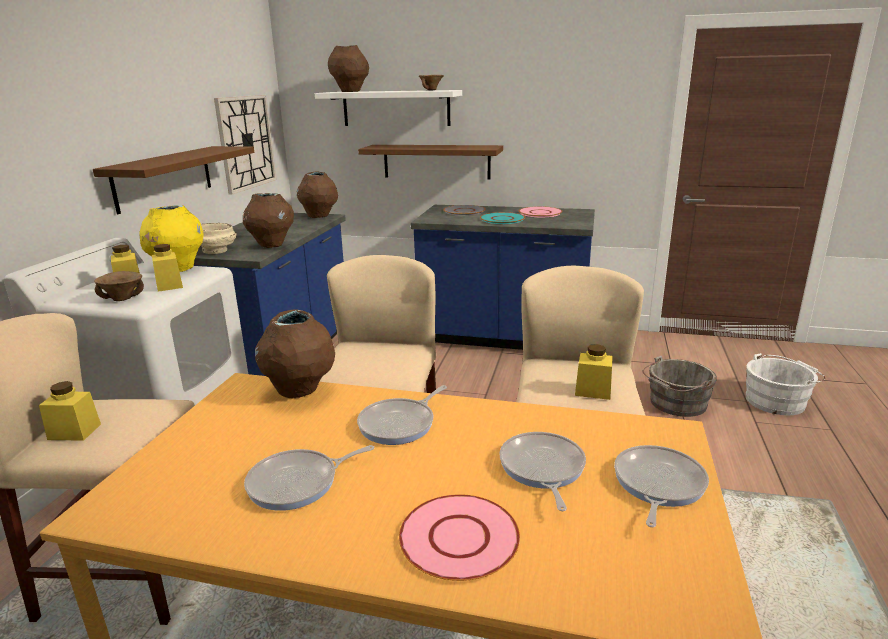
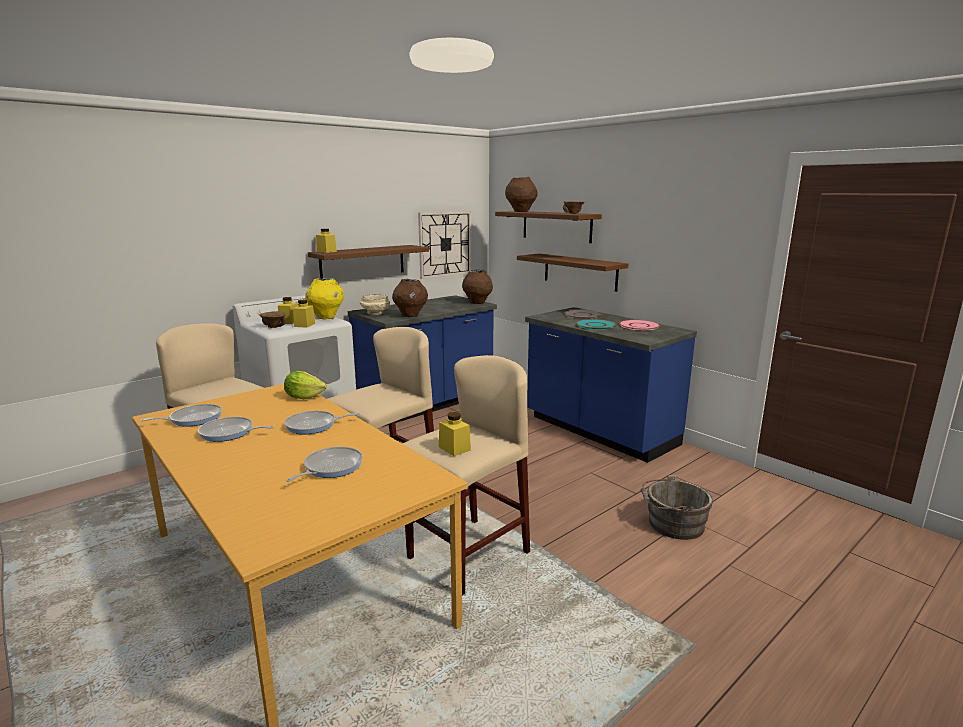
camera: 35 degrees right, 5 degrees down
(74, 432) = (206, 388): yellow jar -> yellow jar (326, 251)
(300, 391) = (304, 397): brown vase -> lettuce
(396, 108) = (556, 226): white shelf -> brown shelf
(459, 539) = (239, 477): pink plate -> none
(657, 484) = (366, 496): frying pan -> frying pan (193, 419)
(777, 401) = (785, 559): white bucket -> none

